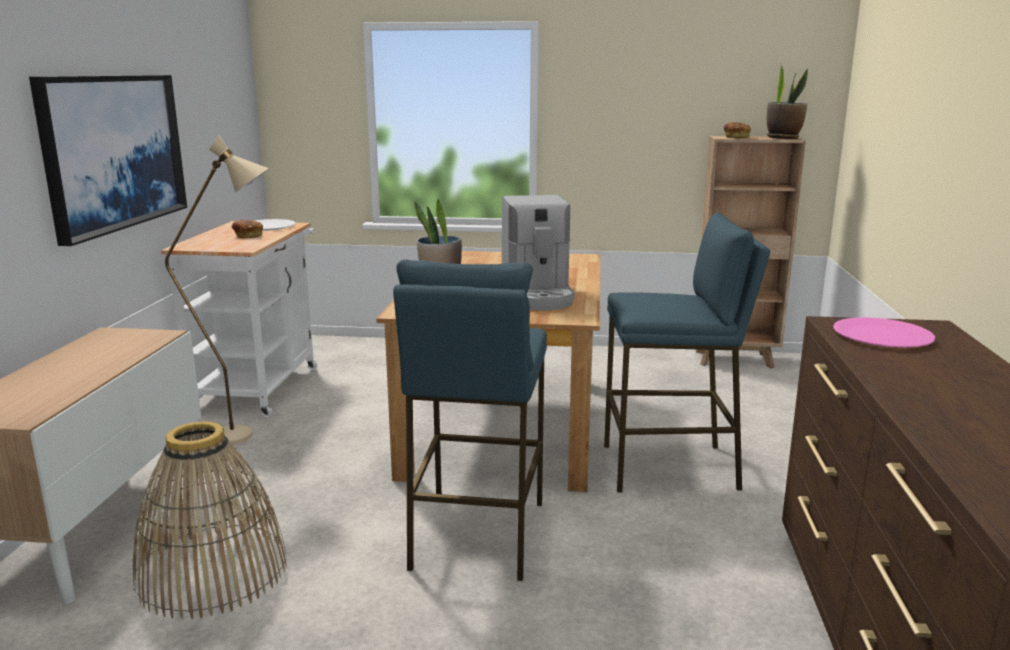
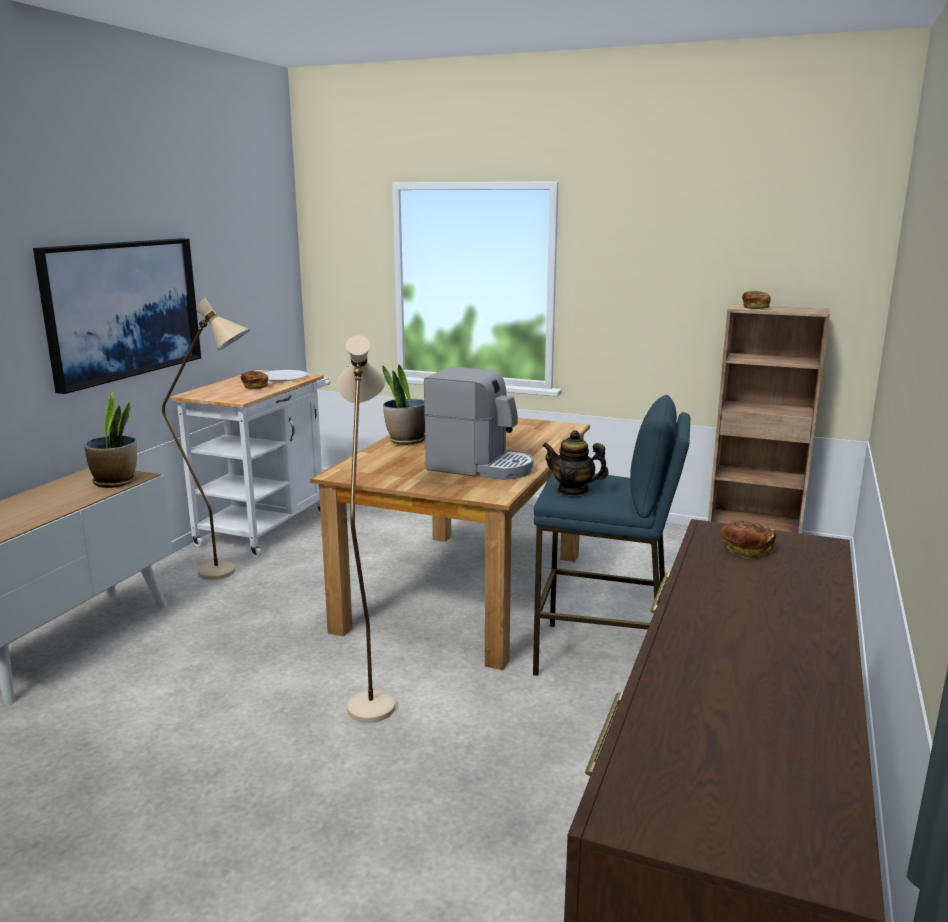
camera: 15 degrees right, 0 degrees up
(212, 572) = (129, 696): basket -> none
(476, 535) = (371, 697): blue stool -> beige floor lamp
(537, 295) = (481, 467): coffee machine -> coffee machine turned 75 degrees counterclockwise
(650, 307) = (573, 490): none -> teapot
(783, 138) = (809, 310): potted plant -> potted plant (115, 482)
(882, 336) = (746, 550): pink plate -> bread

